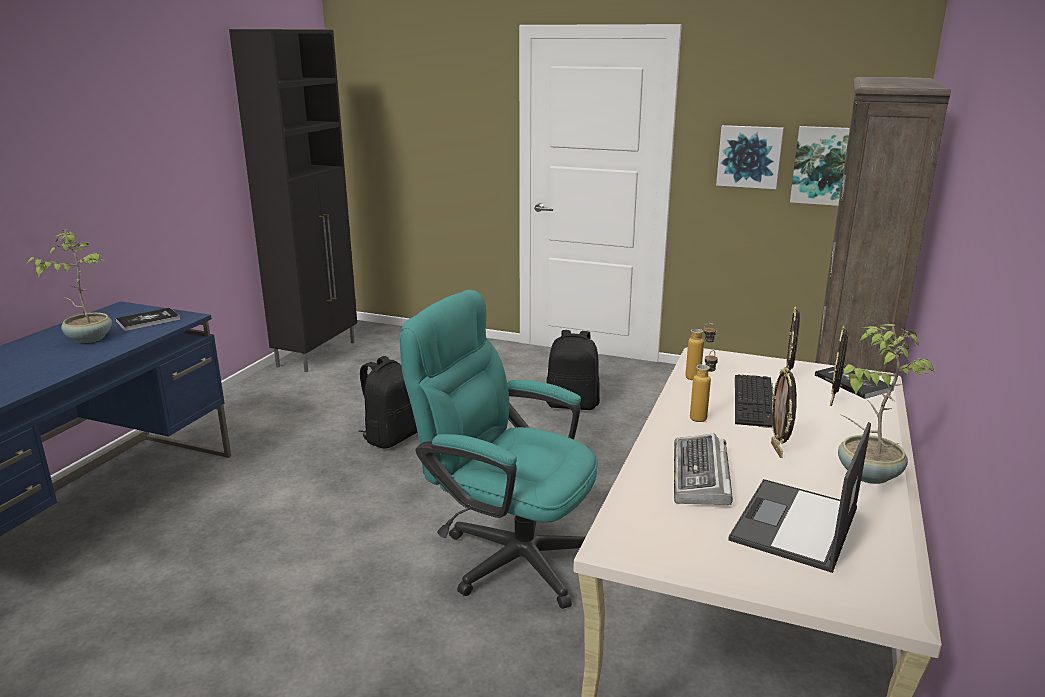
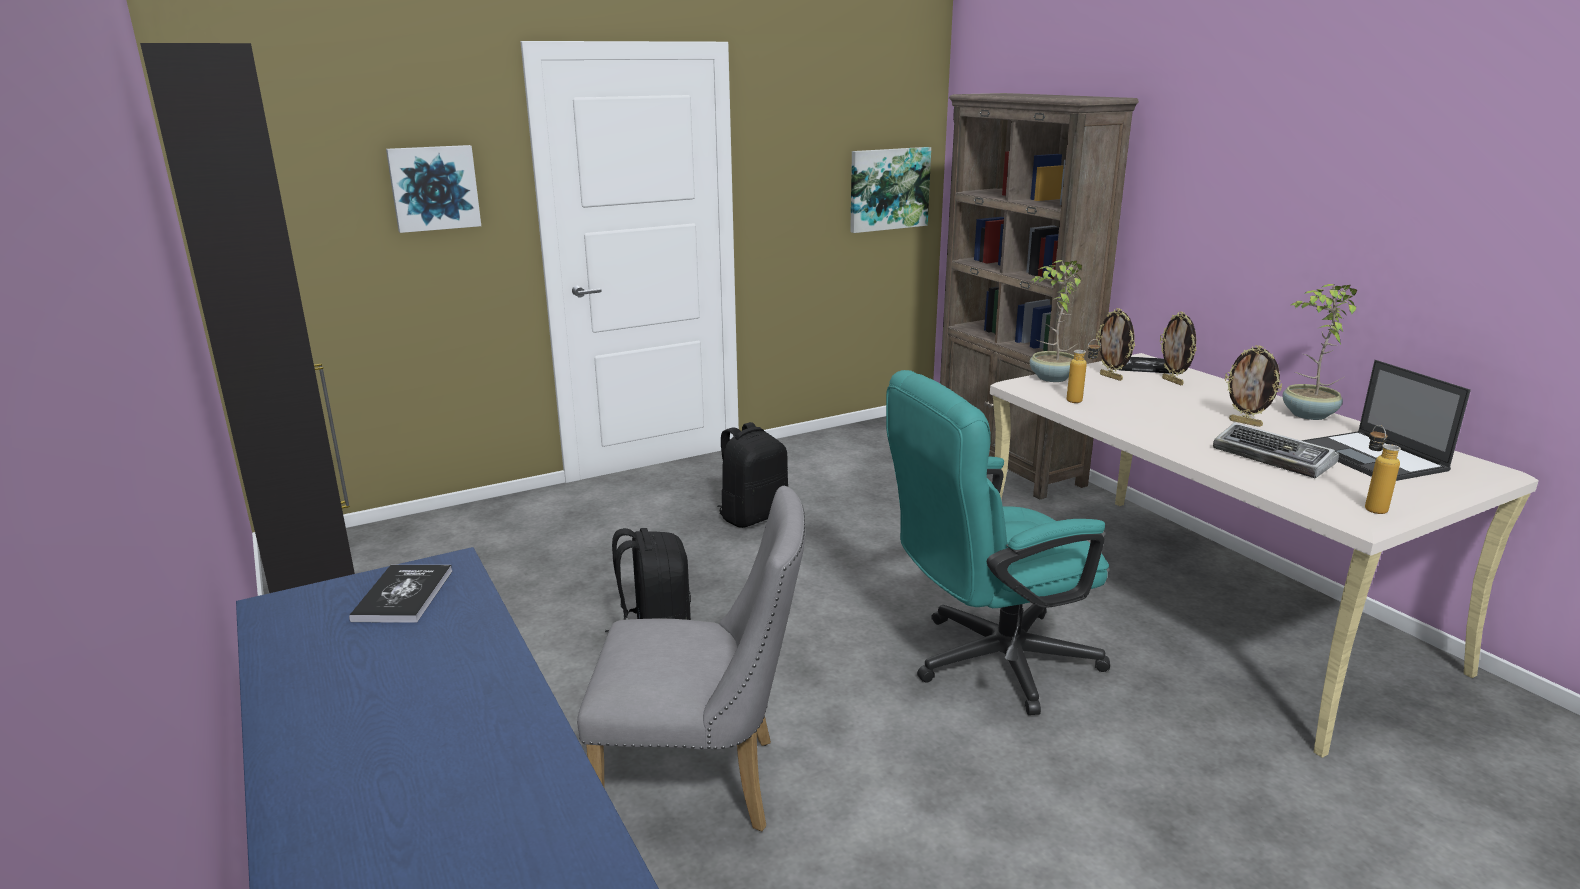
camera: 50 degrees left, 0 degrees up
(89, 338) = (391, 658): potted plant -> potted plant (1051, 378)
(272, 508) = (704, 785): none -> grey chair
(701, 416) = (1158, 423): bottle -> bottle (1369, 506)
(749, 156) = (809, 189): picture -> picture (434, 188)
(755, 401) = (1148, 400): keyboard -> none

